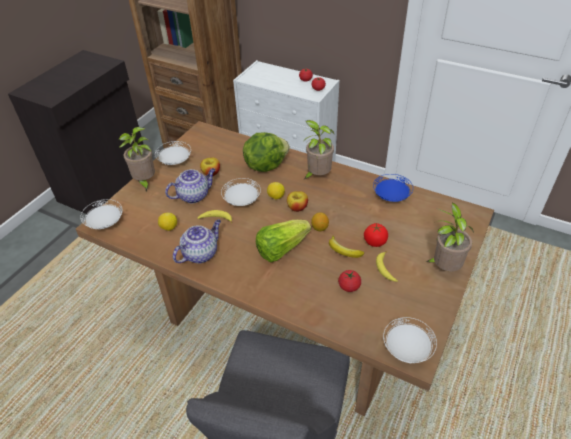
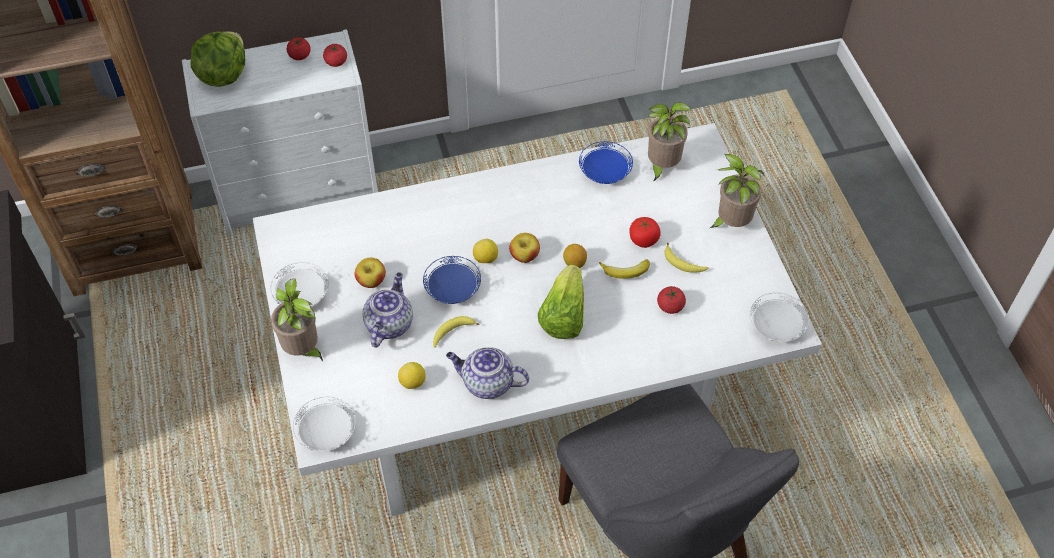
camera: 45 degrees left, 10 degrees up
(201, 253) = (487, 383): teapot -> teapot turned 75 degrees counterclockwise
(242, 200) = (453, 290): white plate -> blue plate
(265, 165) = (424, 225): lettuce -> lettuce (223, 75)
(287, 321) = (525, 404): brown dining table -> white dining table
(317, 176) = (500, 200): potted plant -> potted plant (661, 166)

